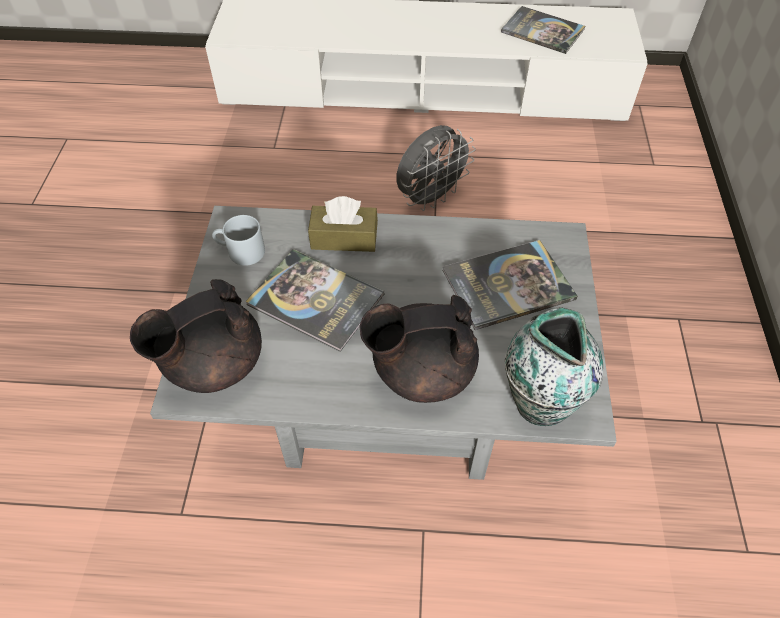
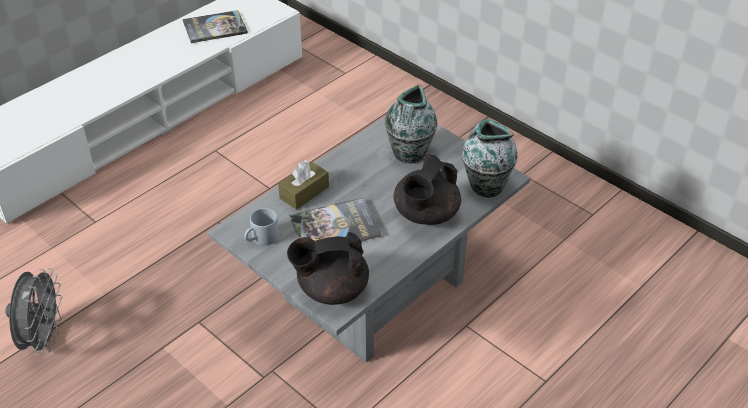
camera: 50 degrees left, 10 degrees down
(212, 363) = (331, 289): black teapot -> black teapot turned 75 degrees clockwise
(430, 198) = (247, 176): grey fan -> grey fan (43, 338)
(508, 285) = (409, 154): book -> vase

